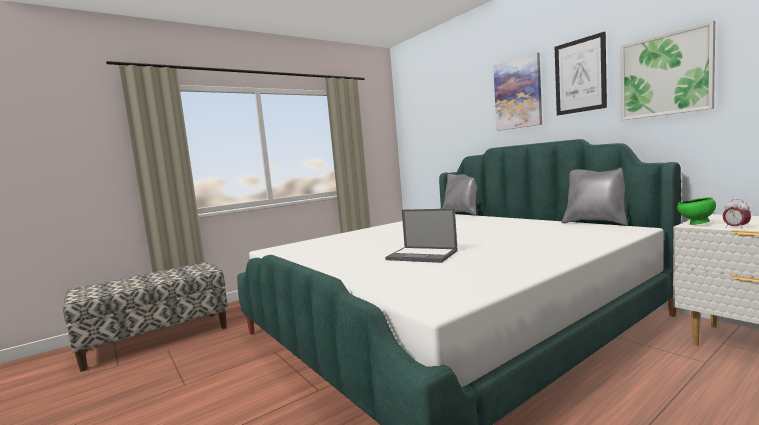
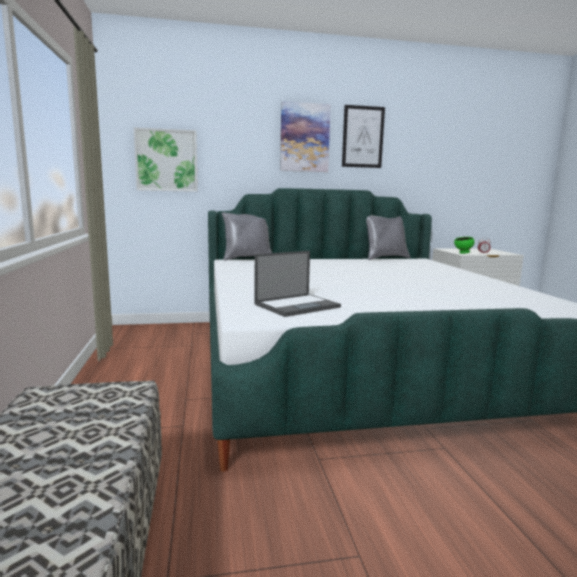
camera: 65 degrees left, 5 degrees up
(423, 255) = (420, 290): laptop -> laptop (297, 305)
(665, 75) = (418, 153): picture -> picture (166, 160)

